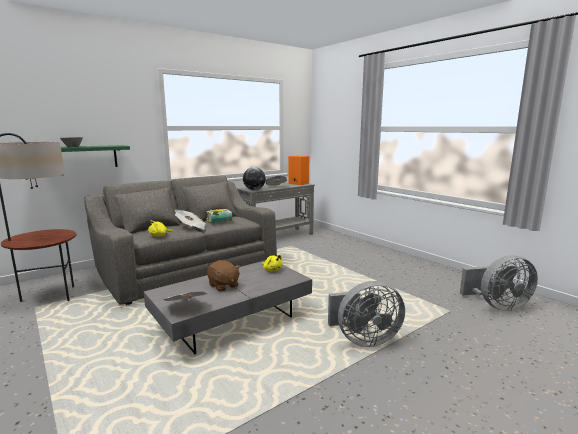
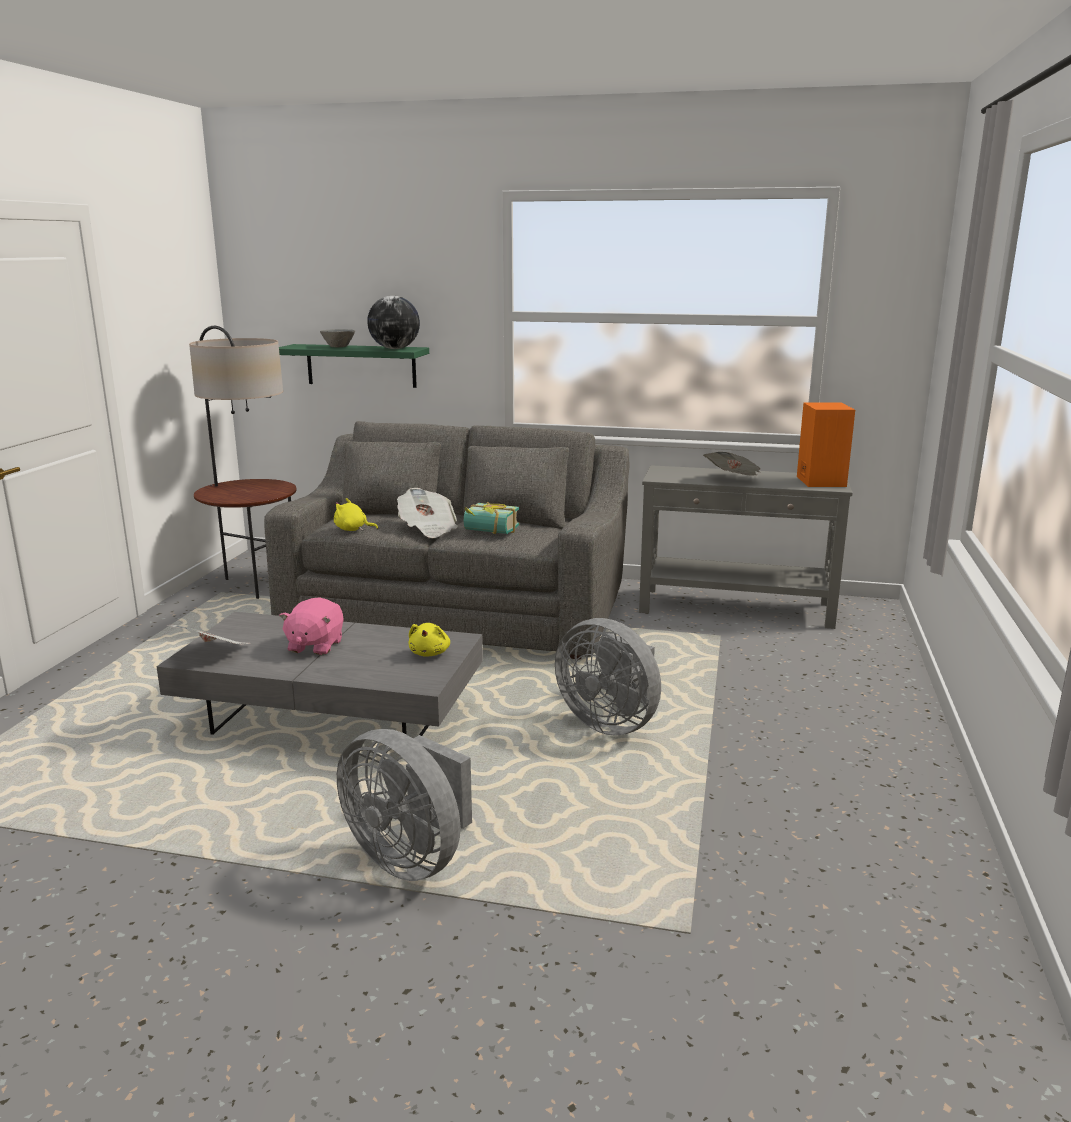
camera: 50 degrees right, 5 degrees up
(223, 285) = (314, 646): brown plush toy -> pink plush toy
(254, 189) = (666, 476): globe -> globe (394, 349)
(497, 305) = (849, 1010): grey fan -> grey fan (610, 723)

